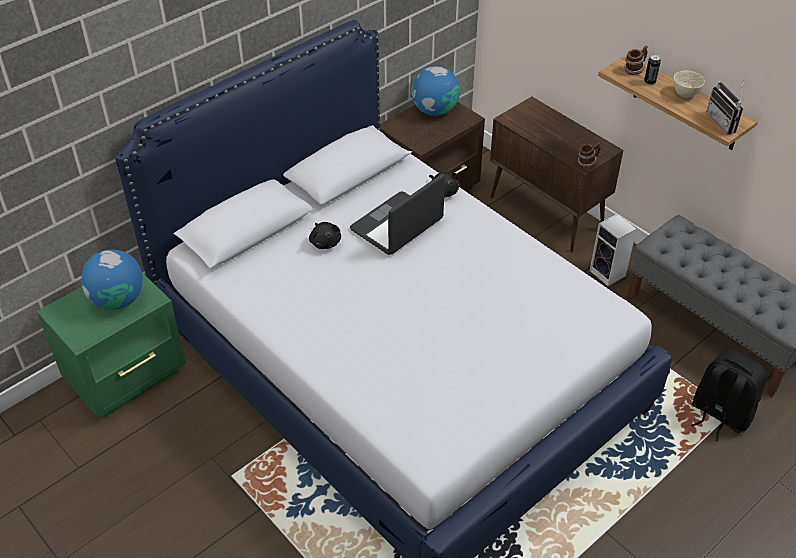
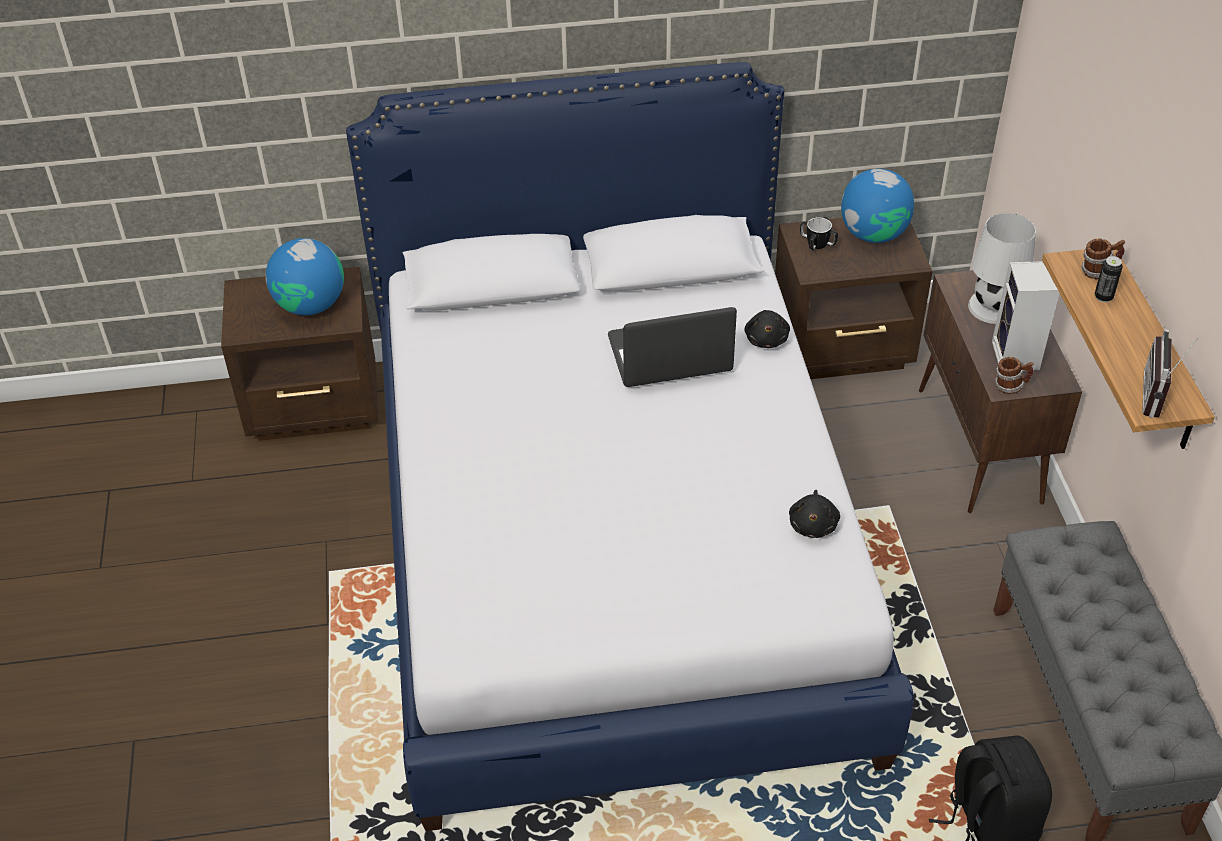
camera: 35 degrees right, 0 degrees up
(128, 376) = (316, 407): green nightstand -> brown nightstand
(325, 242) = (567, 338): black plush toy -> black plush toy (813, 524)
(409, 128) = (817, 243): none -> mug
(540, 123) = (993, 307): none -> white table lamp
(609, 274) = (997, 566): speaker -> speaker (1017, 357)
(684, 94) = (1139, 334): beige bowl -> none

